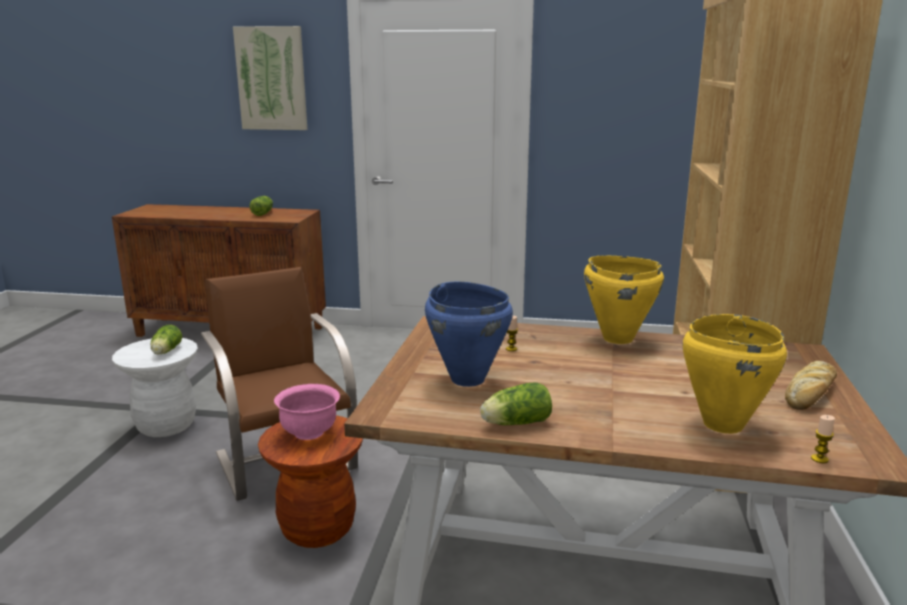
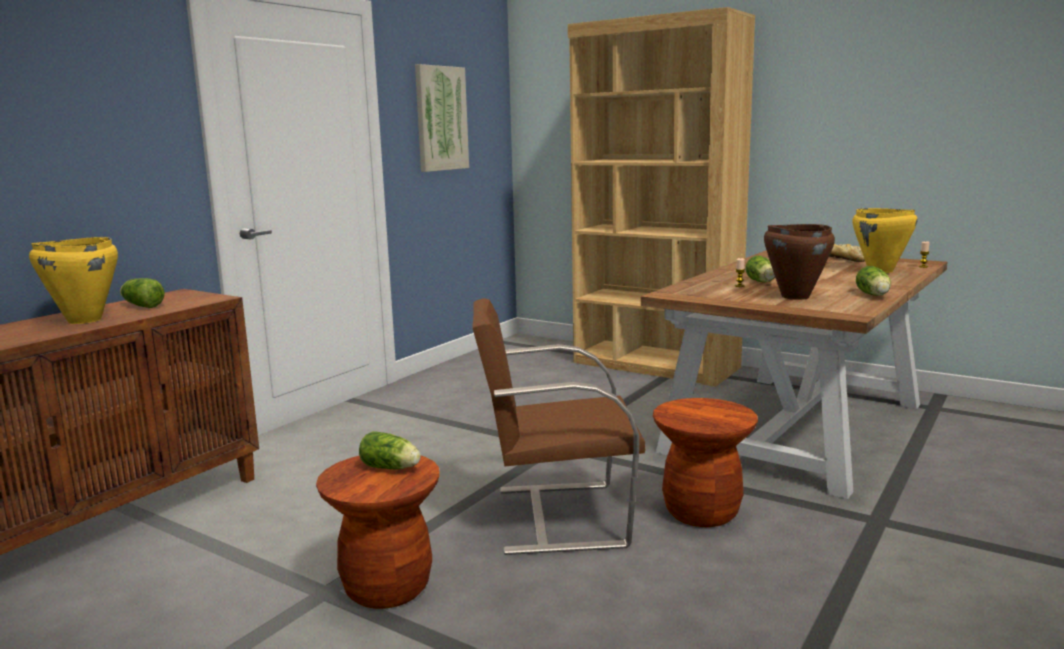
camera: 65 degrees left, 5 degrees down
(166, 425) = (387, 588): white stool -> brown stool
(272, 79) = (85, 97): picture -> picture (440, 118)
(309, 432) = (695, 413): pink bowl -> none
(468, 379) = (794, 297): blue cooking pot -> brown cooking pot
(546, 357) = (762, 282): none -> lettuce
(617, 338) = (734, 269): yellow cooking pot -> yellow cooking pot (84, 320)

